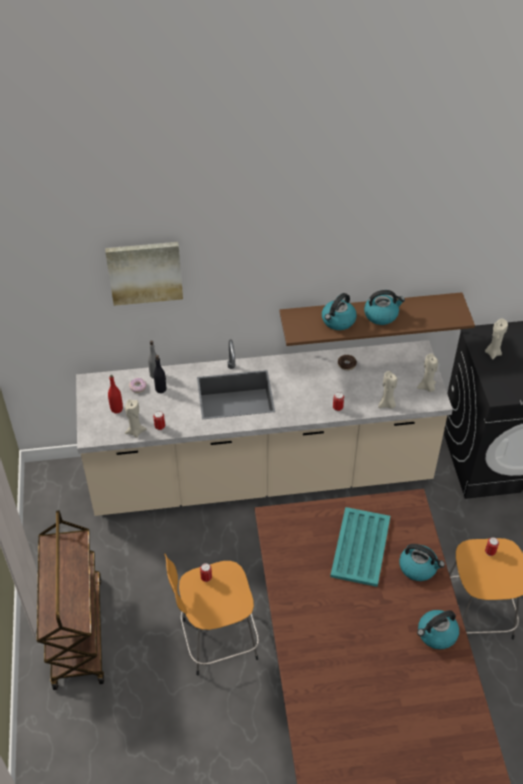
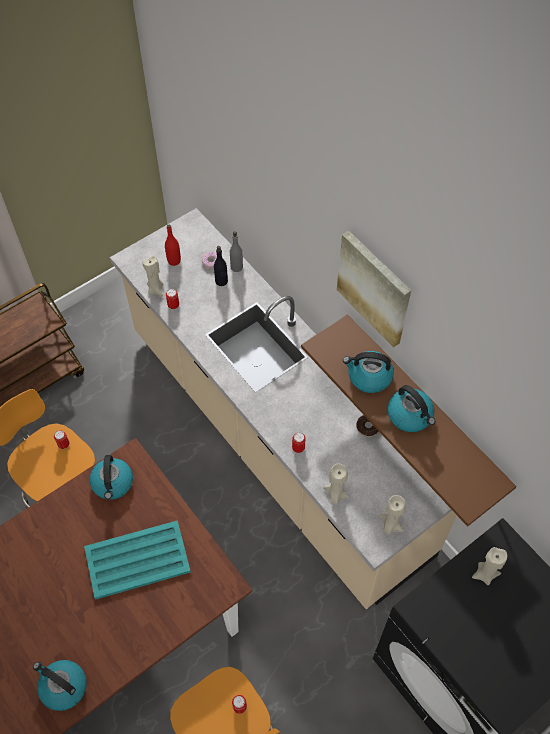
camera: 60 degrees right, 10 degrees up
(145, 272) = (249, 162): picture -> picture (374, 288)
(418, 567) = (140, 631): kettle -> kettle (113, 483)

